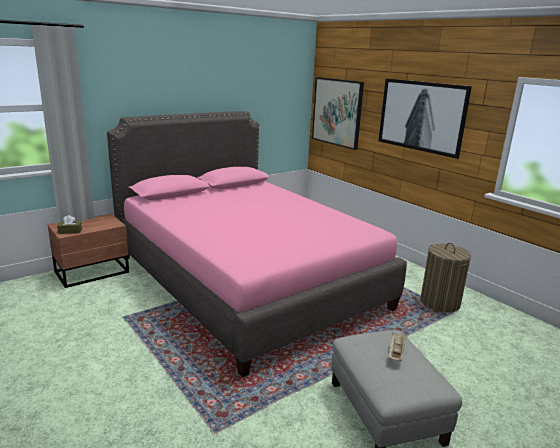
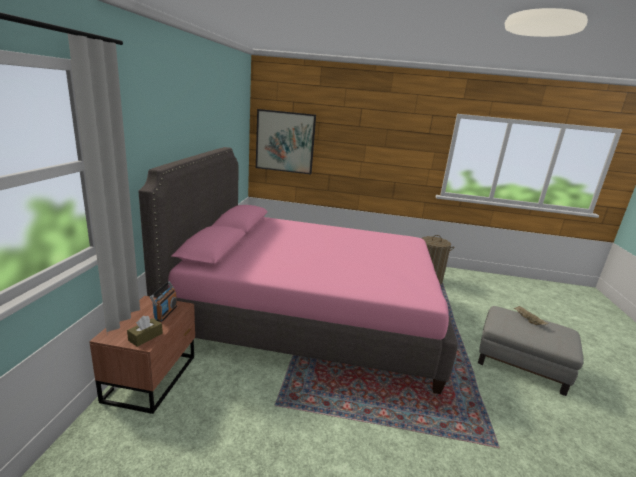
camera: 45 degrees left, 0 degrees up
(102, 225) = (165, 313): none -> radio
(422, 116) = (378, 143): picture -> none

